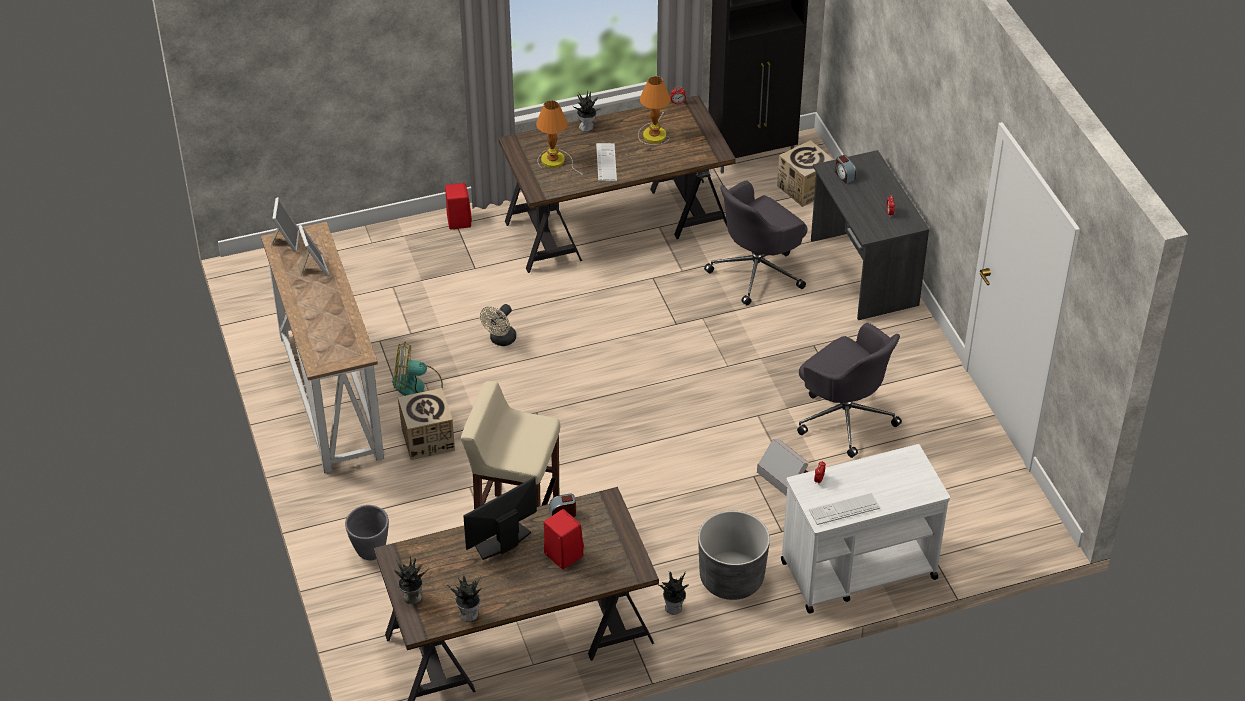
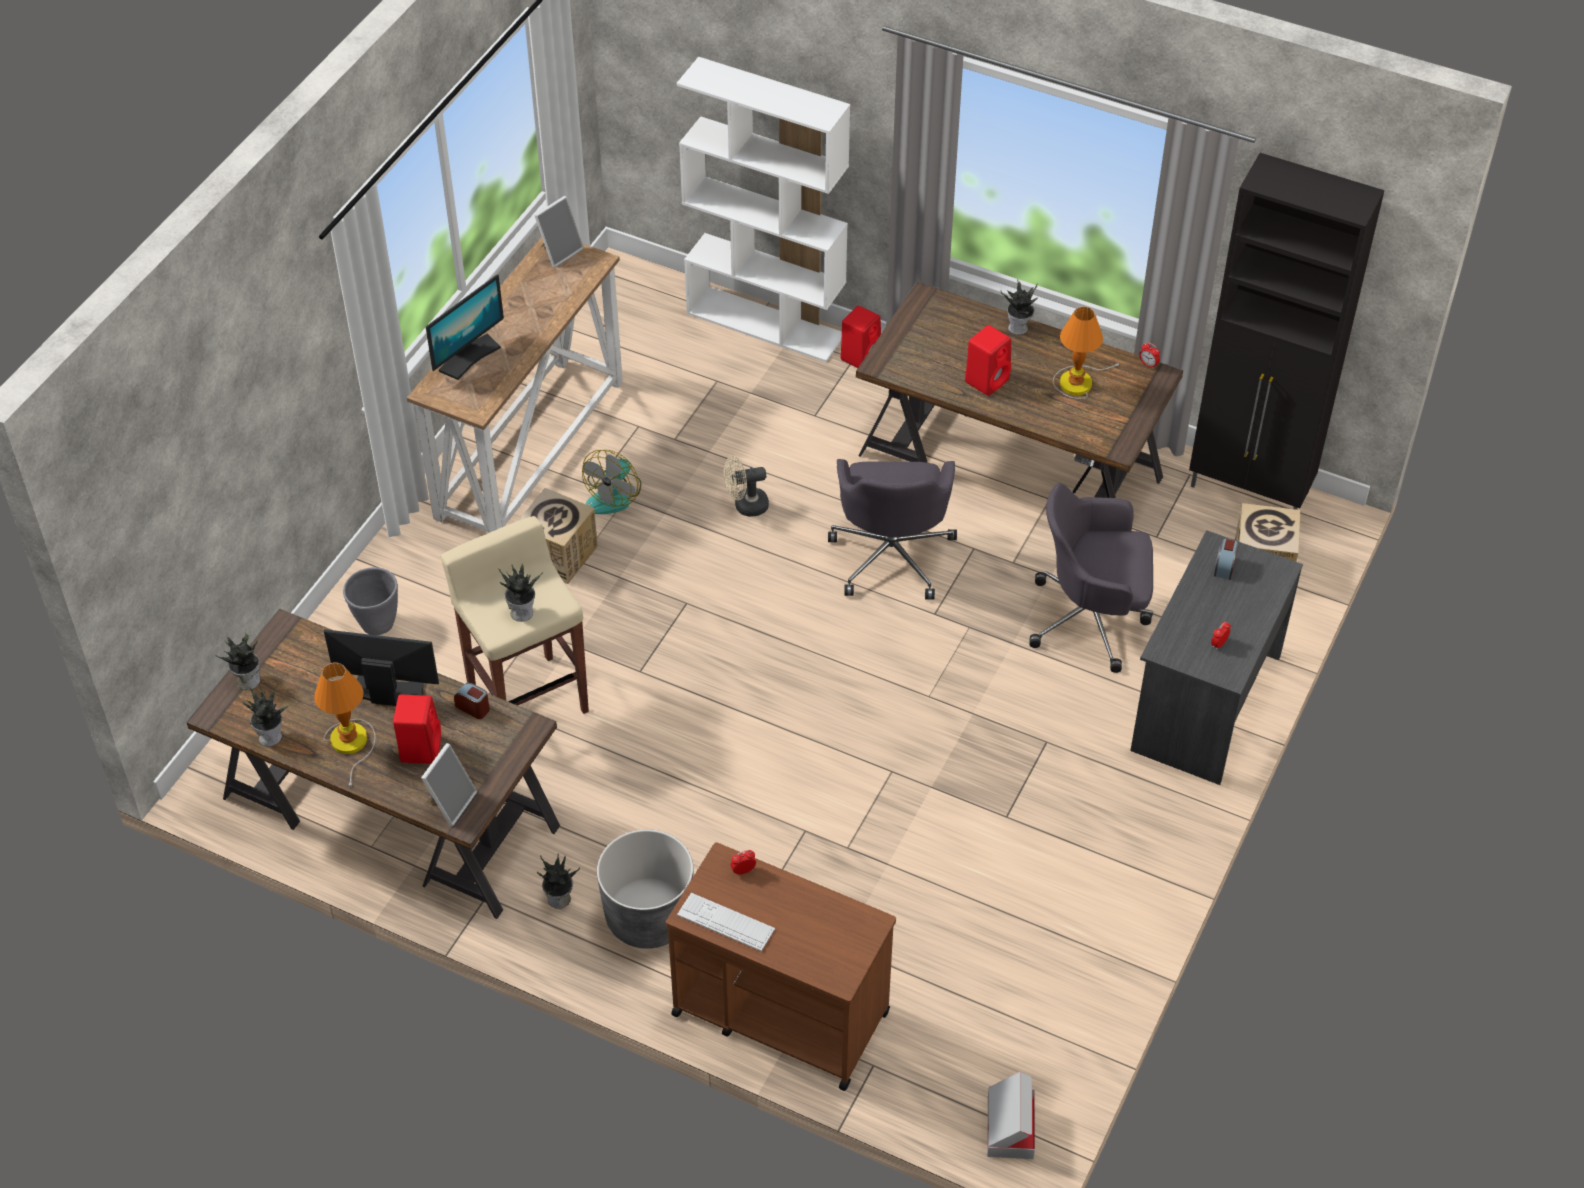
camera: 45 degrees right, 5 degrees up
(313, 267) = (548, 294): picture frame -> picture frame (450, 802)
(314, 331) = (468, 357): none -> monitor
(380, 238) = (766, 324): none -> white bookcase
(416, 386) = (614, 495): fan -> fan turned 105 degrees counterclockwise
(529, 443) = (522, 612): none -> potted plant
(556, 161) = (940, 343): table lamp -> table lamp (351, 742)
(606, 163) = (987, 379): keyboard -> red speaker
(783, 477) = (832, 856): cardboard box -> cardboard box (1010, 1126)
(844, 416) = (978, 842): grey office chair -> grey office chair (892, 555)
(857, 570) = (779, 1012): white cart -> brown cart

